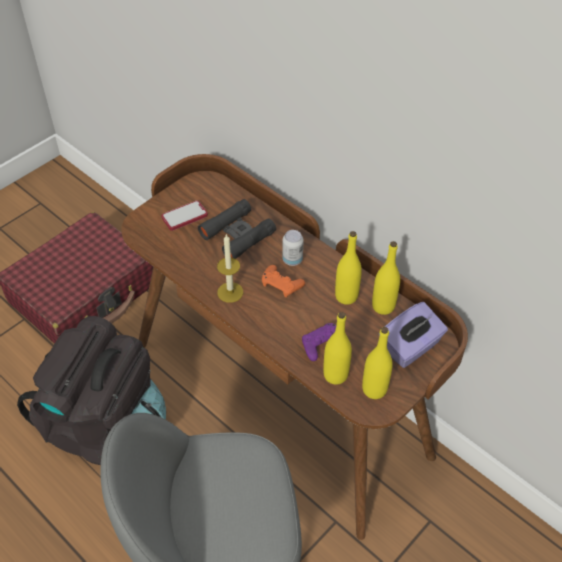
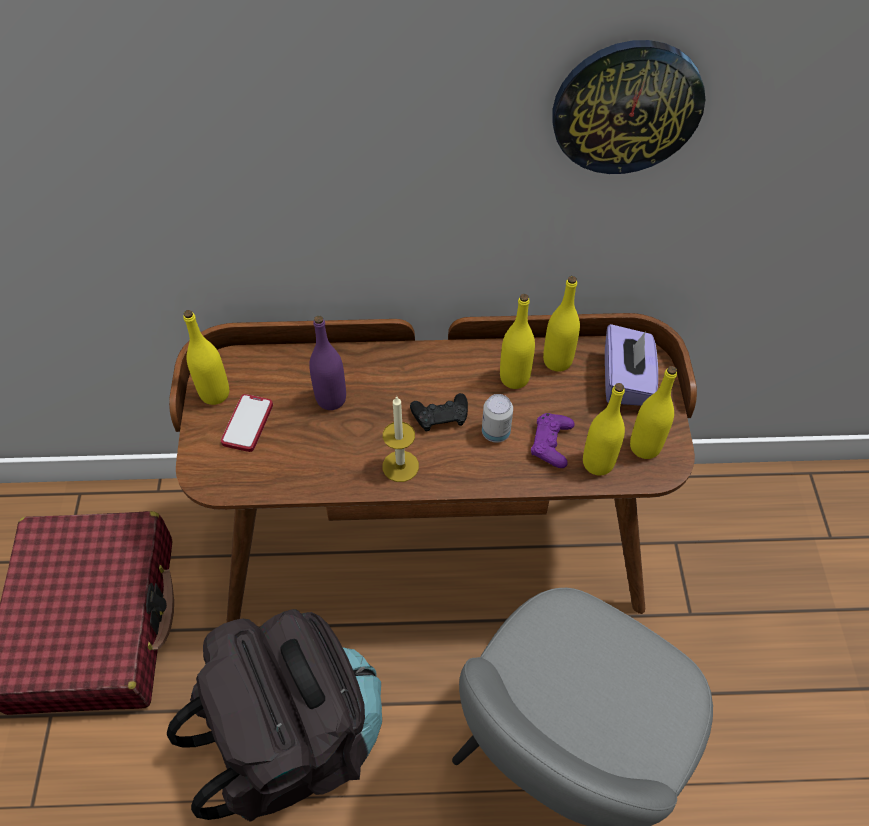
camera: 45 degrees left, 5 degrees up
(187, 191) = (215, 393): none -> yellow bottle
(237, 234) = (331, 399): black binoculars -> purple bottle
(281, 284) = (440, 415): orange game controller -> black game controller
(292, 260) = (420, 382): can -> can (495, 432)
(463, 140) = (626, 107): none -> wall clock

